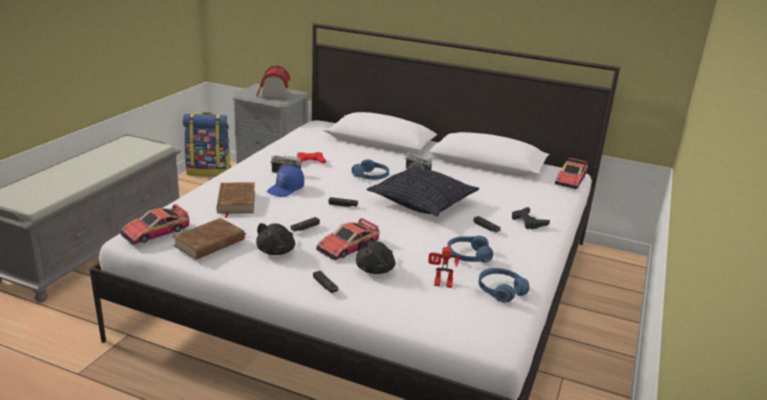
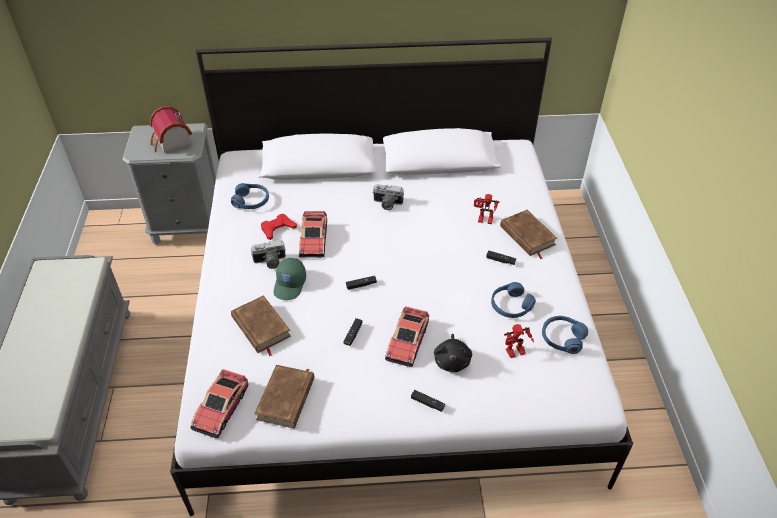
camera: 25 degrees left, 20 degrees up
(209, 171) = (106, 235): backpack -> none
(277, 251) = (352, 378): black plush toy -> none
(286, 189) = (290, 284): blue cap -> green cap
(371, 176) = (353, 228): blue headphones -> blue headphones (251, 201)
(423, 203) = (426, 248): pillow -> none
(494, 203) = (484, 221): none -> toy robot
(528, 222) = (527, 236): black game controller -> brown book
(570, 180) = (523, 158): toy car -> toy car (313, 240)

